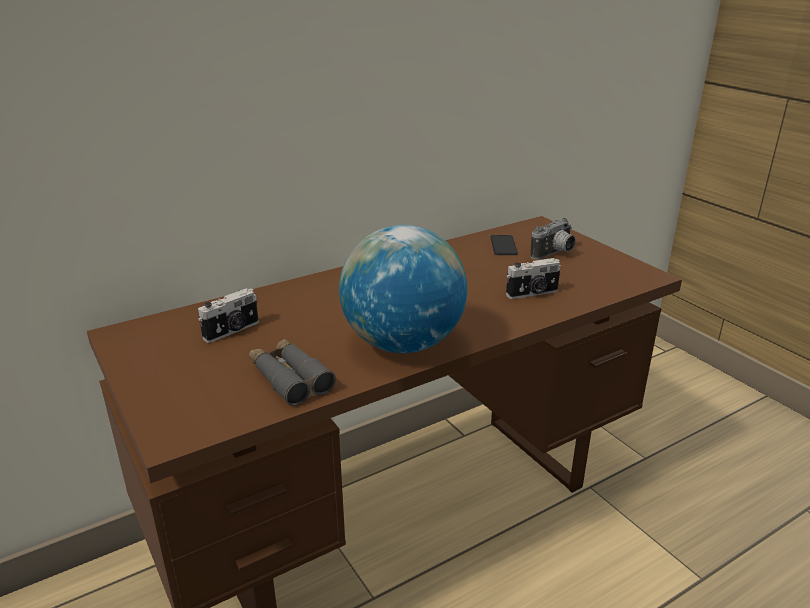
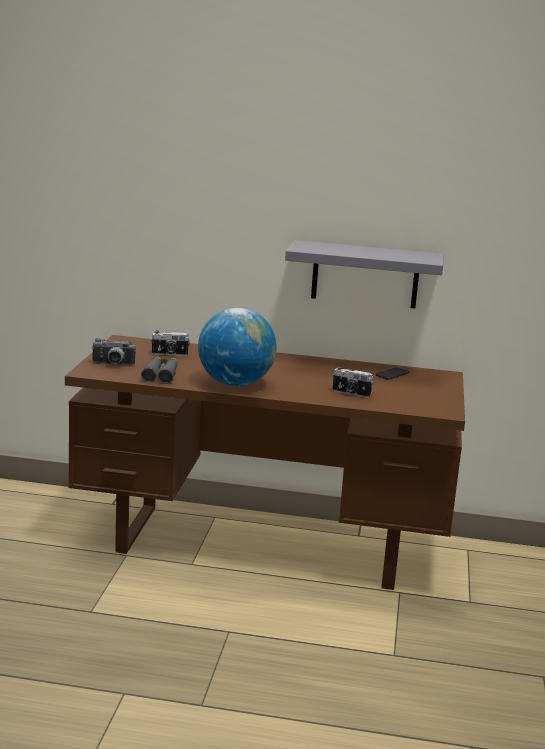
camera: 40 degrees right, 10 degrees down
(435, 127) = (365, 275): none -> grey shelf
(555, 254) = (414, 387): camera -> camera (113, 365)

